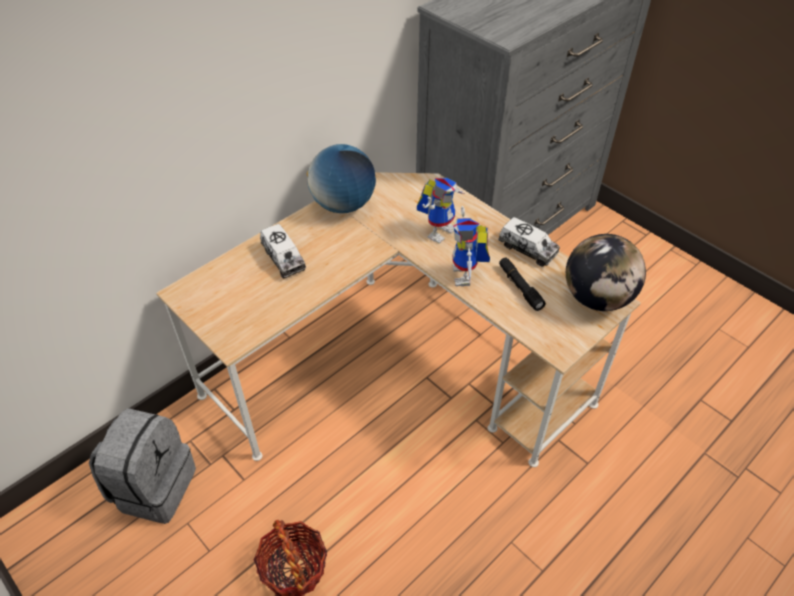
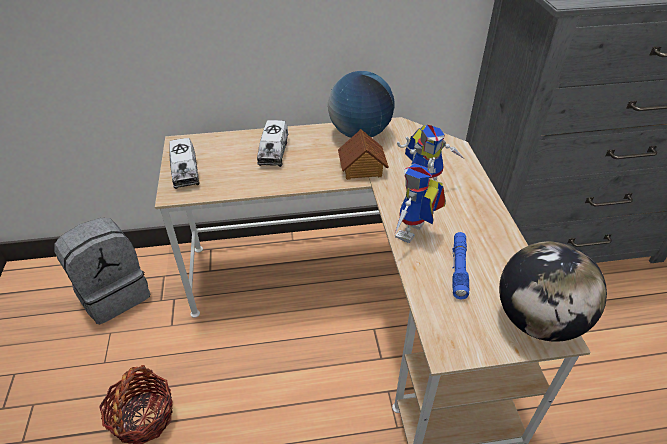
camera: 35 degrees right, 5 degrees down
(376, 238) = (361, 168): none -> toy house
(520, 287) = (459, 268): black flashlight -> blue flashlight
(527, 249) = (499, 238): toy truck -> toy truck (185, 172)

